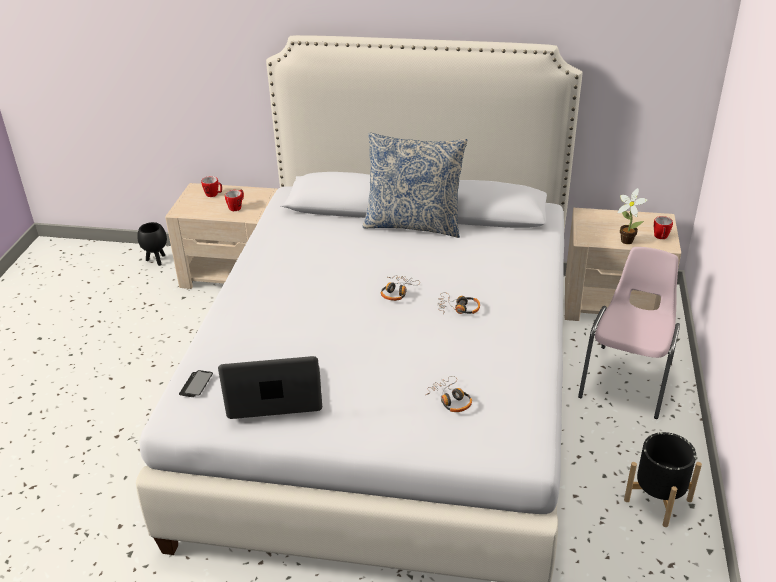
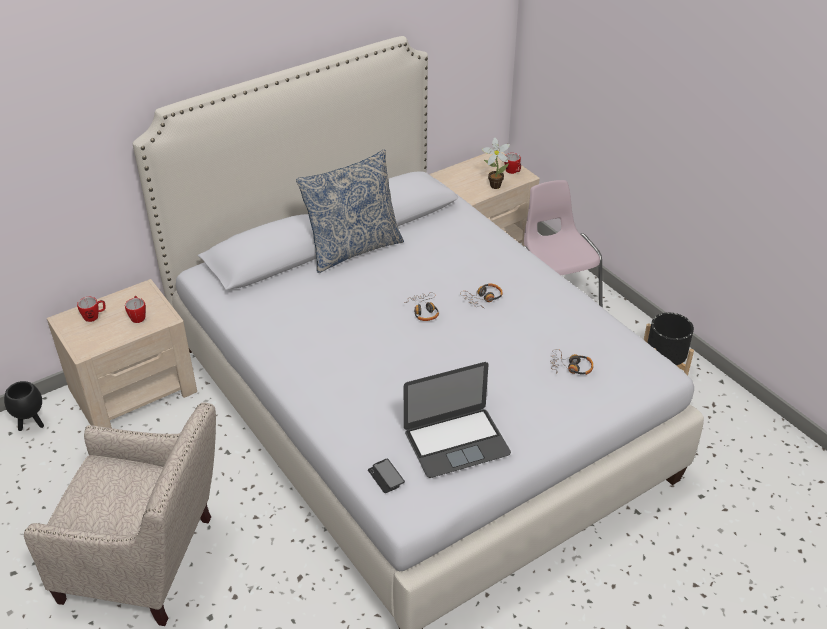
camera: 45 degrees left, 5 degrees up
(102, 380) = (147, 563): none -> beige armchair
(274, 394) = (456, 442): laptop -> laptop turned 150 degrees counterclockwise

